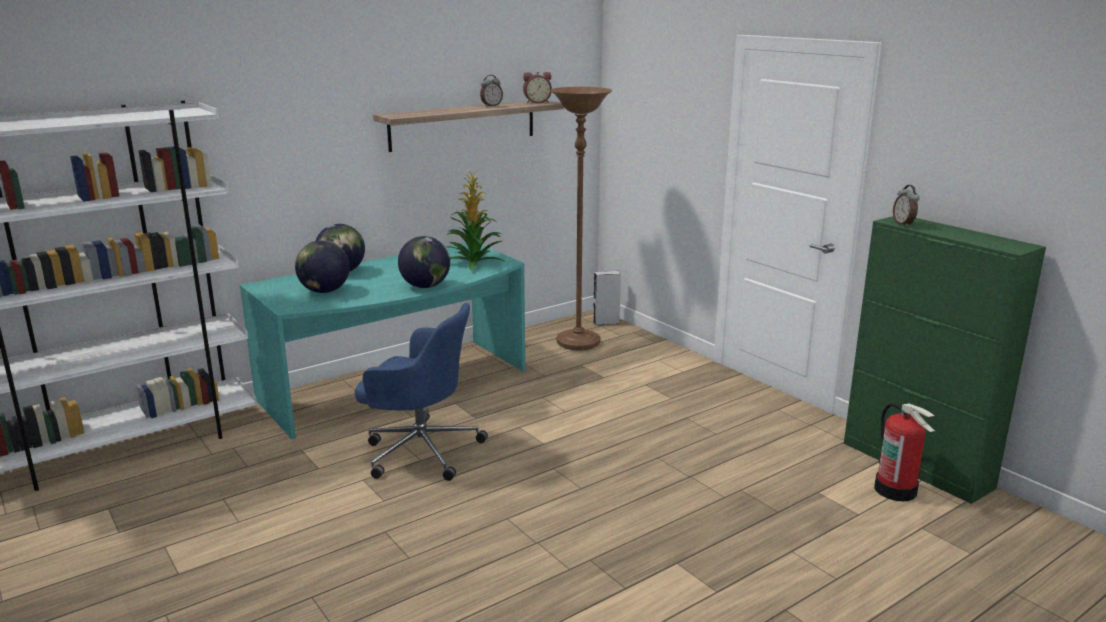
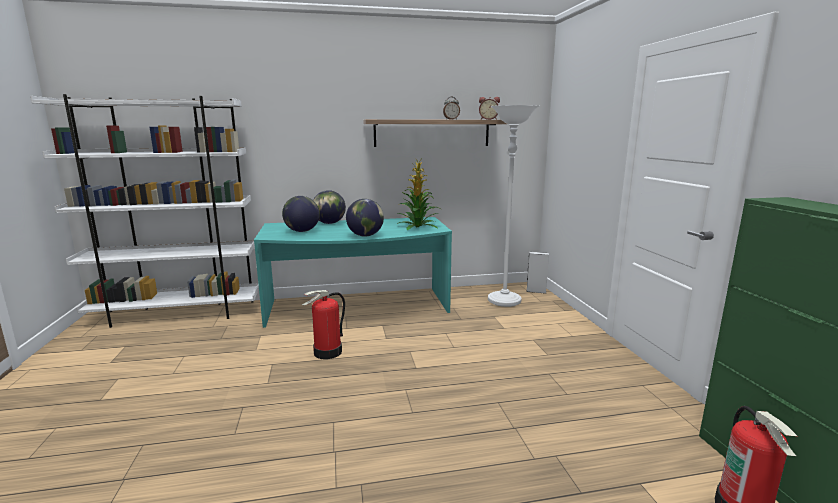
camera: 25 degrees right, 5 degrees down
(420, 450) = (328, 352): blue office chair -> fire extinguisher
(578, 342) = (504, 301): brown floor lamp -> white floor lamp
(903, 224) = (784, 202): alarm clock -> none

